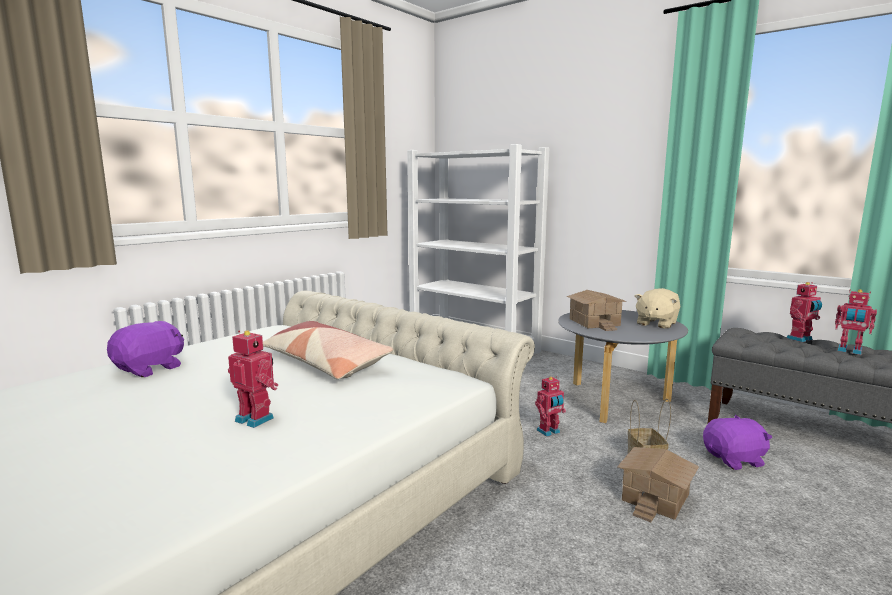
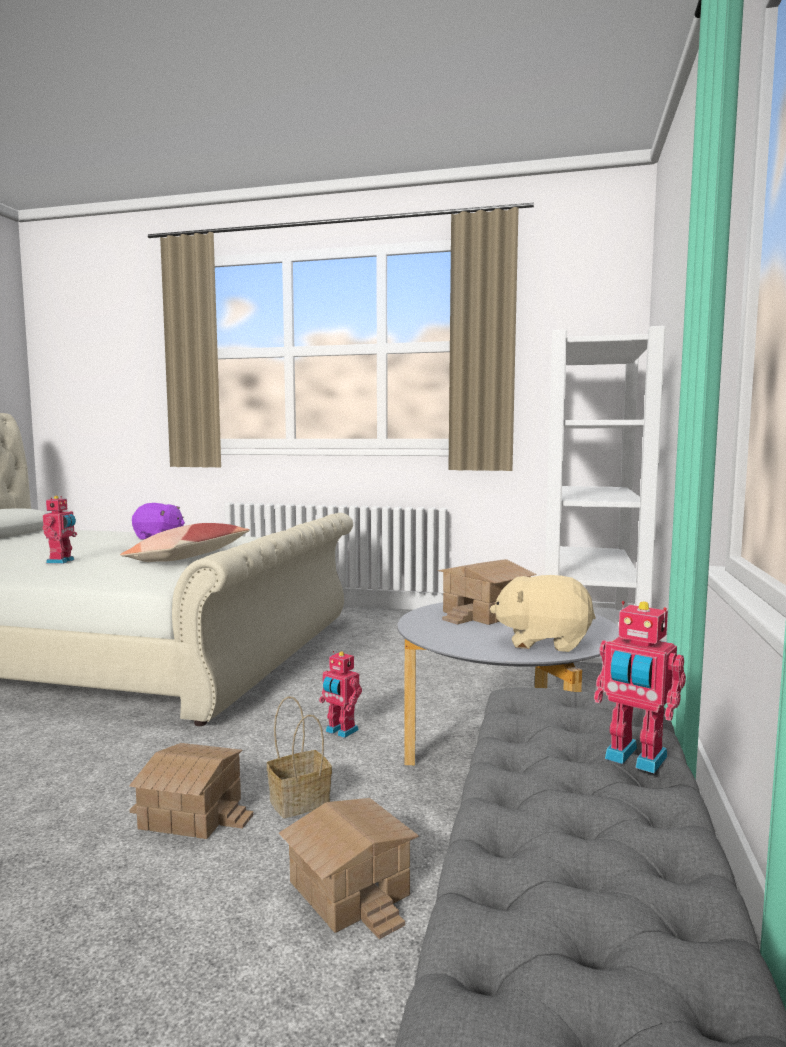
camera: 65 degrees right, 5 degrees down
(734, 459) = (351, 887): purple plush toy -> toy house
(849, 351) = (585, 809): toy robot -> none

